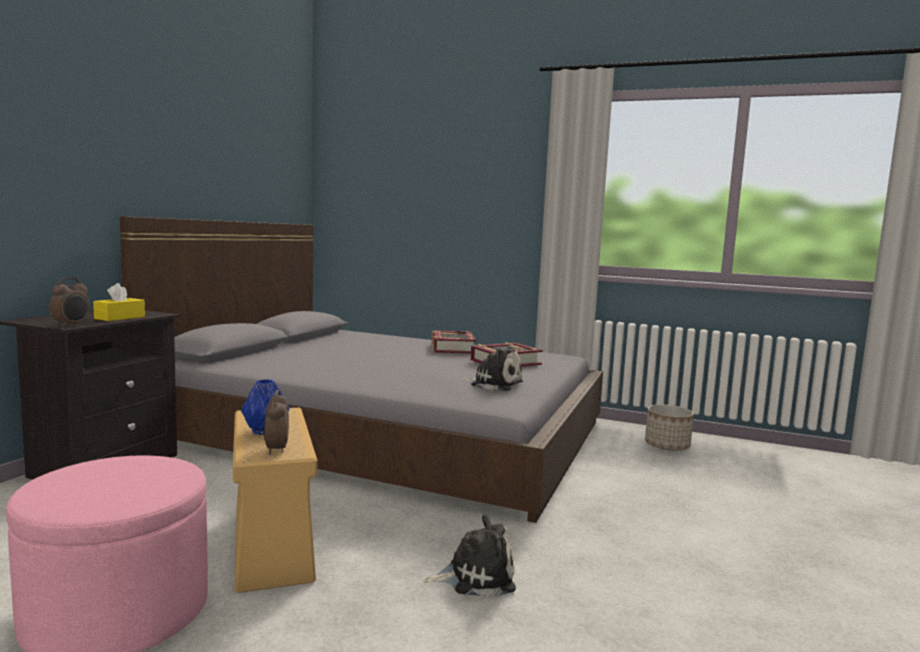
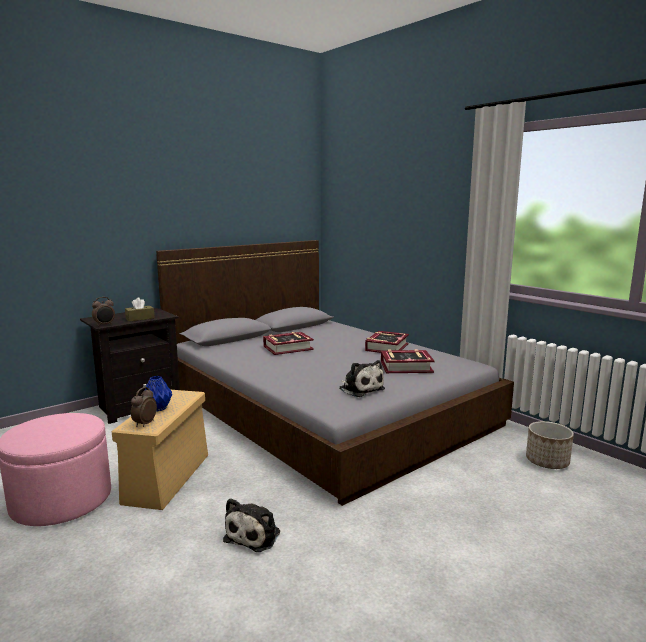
camera: 30 degrees right, 5 degrees up
(120, 318) = (140, 318): yellow tissue box -> brown tissue box
(336, 356) = (288, 348): none -> book
(476, 576) = (255, 534): plush toy -> plush toy turned 90 degrees clockwise

